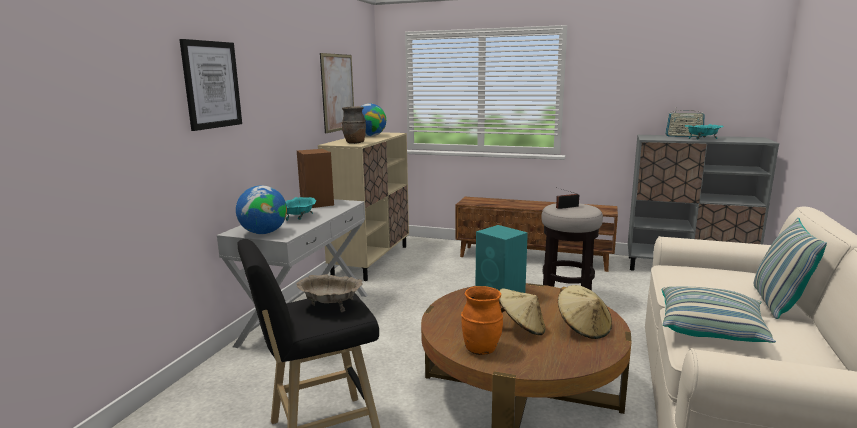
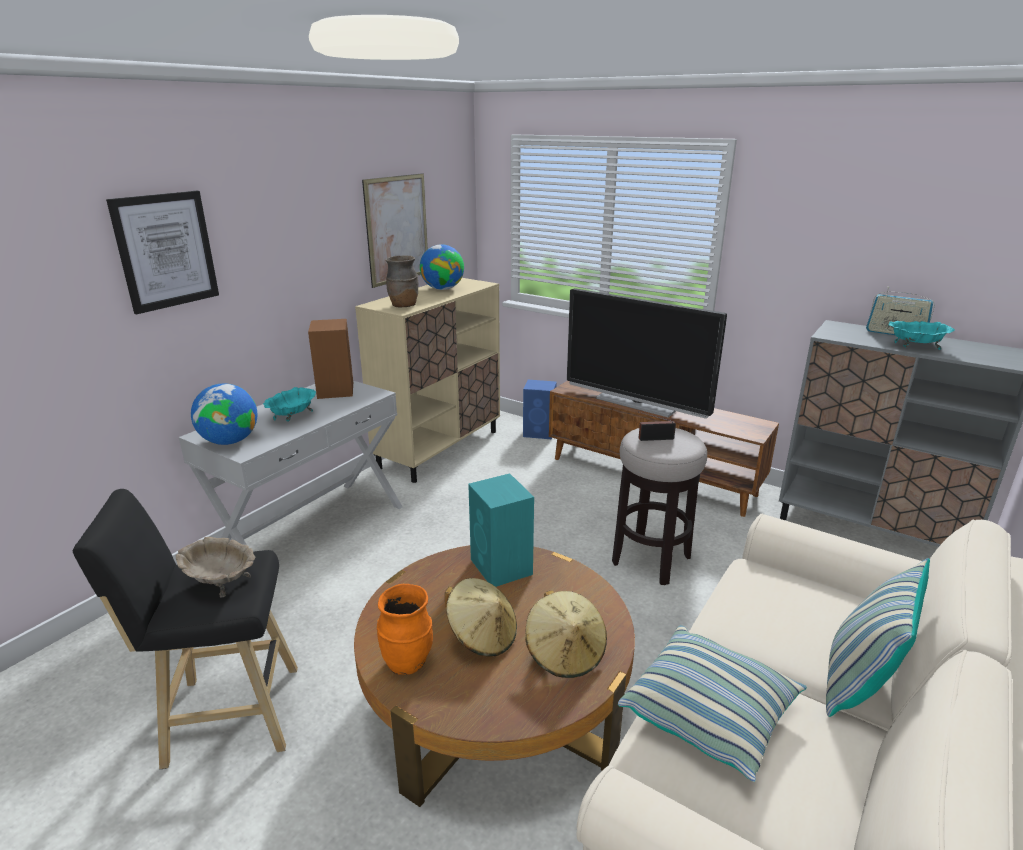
camera: 15 degrees right, 10 degrees up
(438, 244) = (540, 432): none -> blue speaker
(520, 205) = (636, 403): none -> television

